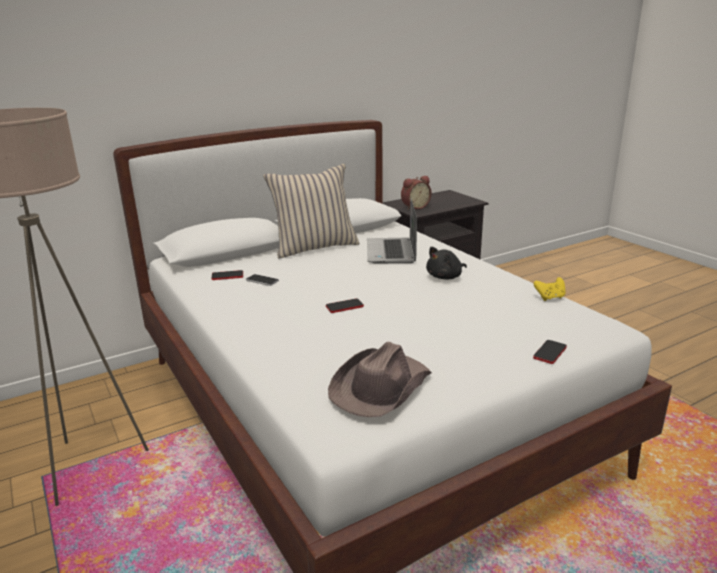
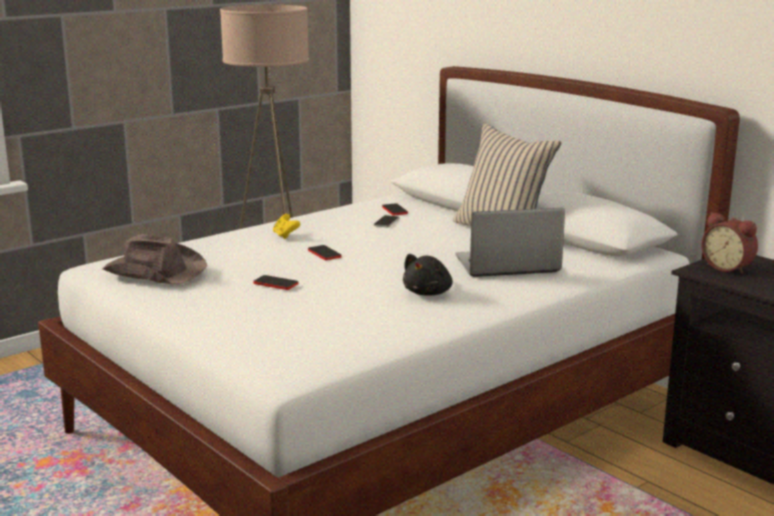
camera: 80 degrees right, 5 degrees down
(445, 277) = (429, 293): black plush toy -> black plush toy turned 105 degrees counterclockwise
(549, 352) = (218, 337): phone -> phone (276, 283)
(550, 298) = (377, 346): yellow game controller -> yellow game controller (285, 236)

